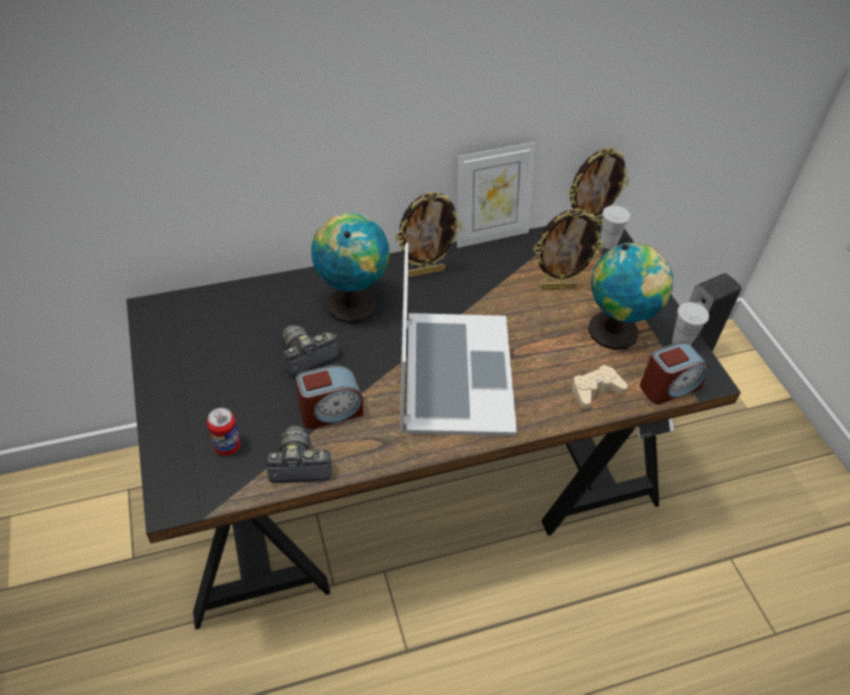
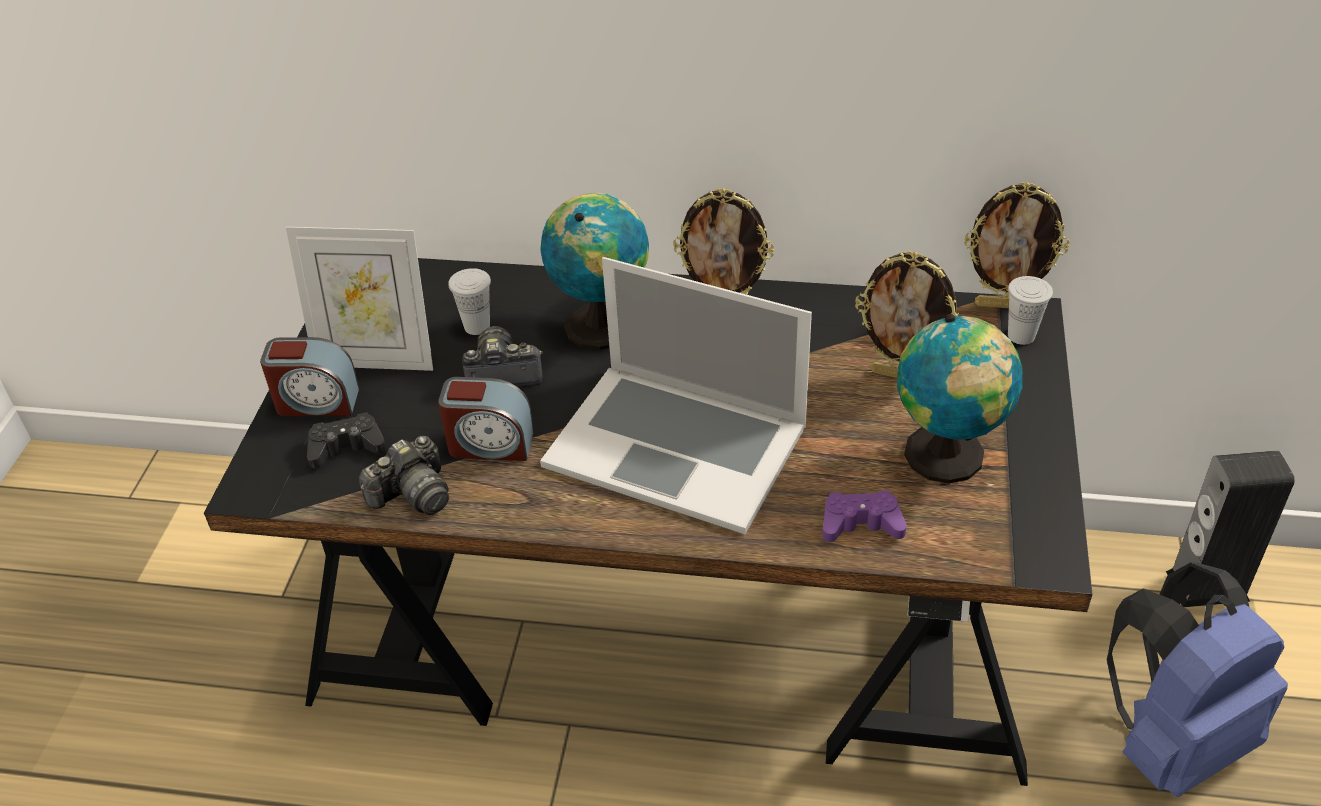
camera: 30 degrees right, 5 degrees down
(227, 446) = (346, 447): can -> black game controller
(299, 465) = (413, 494): camera -> camera turned 120 degrees clockwise
(453, 373) = (676, 444): laptop -> laptop turned 90 degrees clockwise
(490, 235) = (847, 283): picture frame -> picture frame (376, 359)
(595, 390) = (860, 524): beige game controller -> purple game controller
(668, 387) = (978, 552): alarm clock -> alarm clock (317, 402)
(681, 342) = (1042, 498): white cup -> white cup (477, 326)
(714, 451) = (1172, 739): none -> blue backpack

